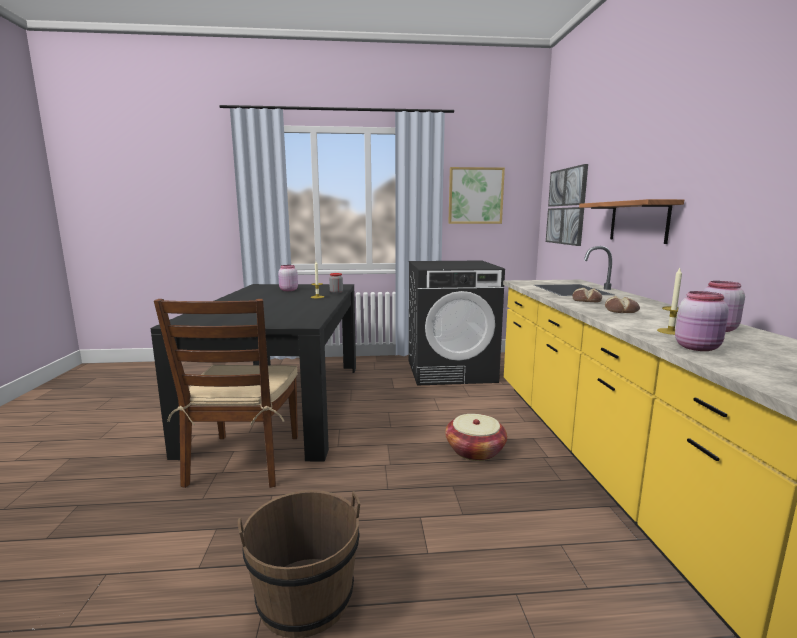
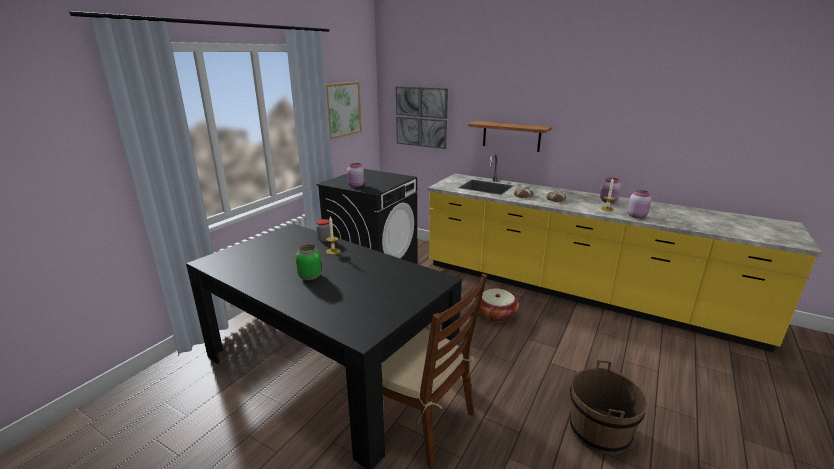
camera: 55 degrees left, 10 degrees up
(264, 300) = (309, 276): none -> green jar
(288, 290) = (271, 255): pink jar -> pink jar (356, 186)

